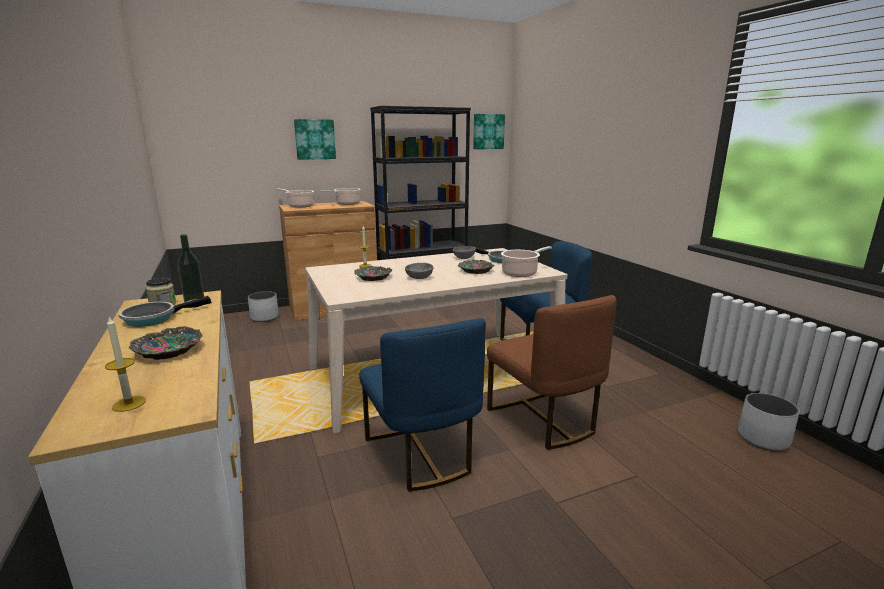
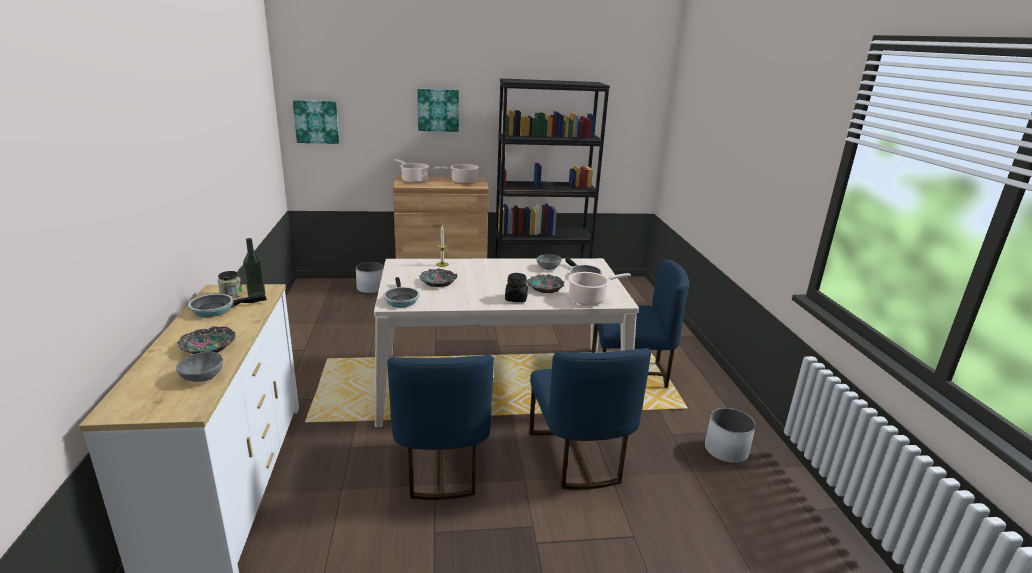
camera: 15 degrees right, 5 degrees up
(129, 404) = (156, 394): candle -> none
(348, 293) = (400, 299): none -> frying pan
(419, 278) = (481, 289): grey bowl -> grey bowl (202, 377)
(457, 280) = (516, 299): none -> black jar
(488, 131) = (639, 107): picture -> picture (316, 121)
(544, 420) = (578, 456): brown chair -> blue chair
(763, 438) = (806, 531): white planter -> white planter (726, 451)

